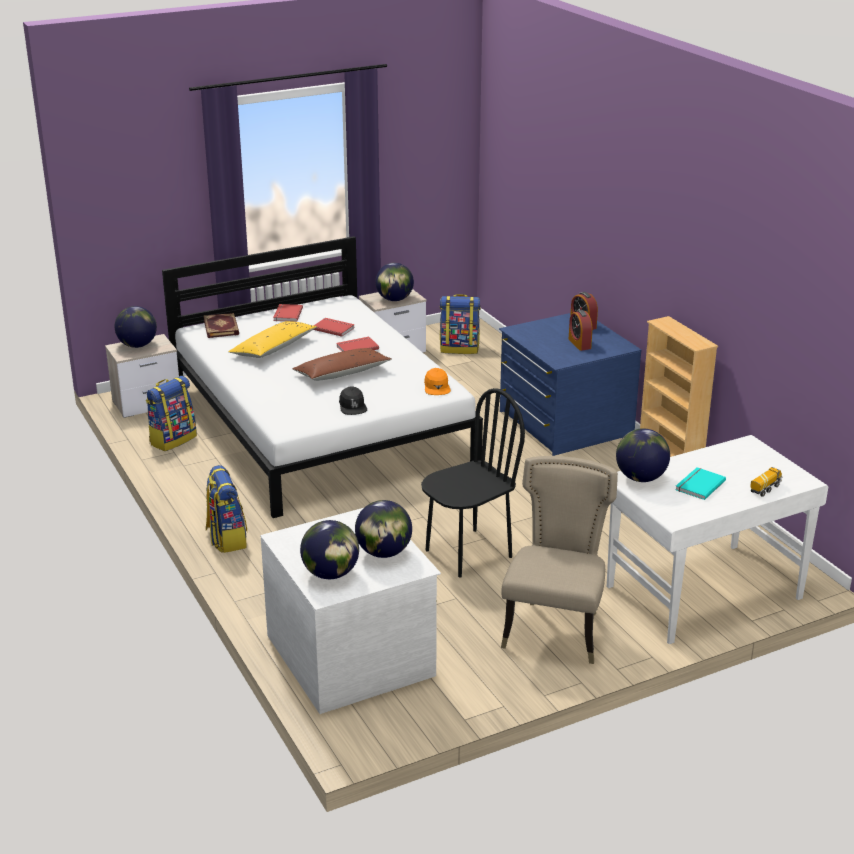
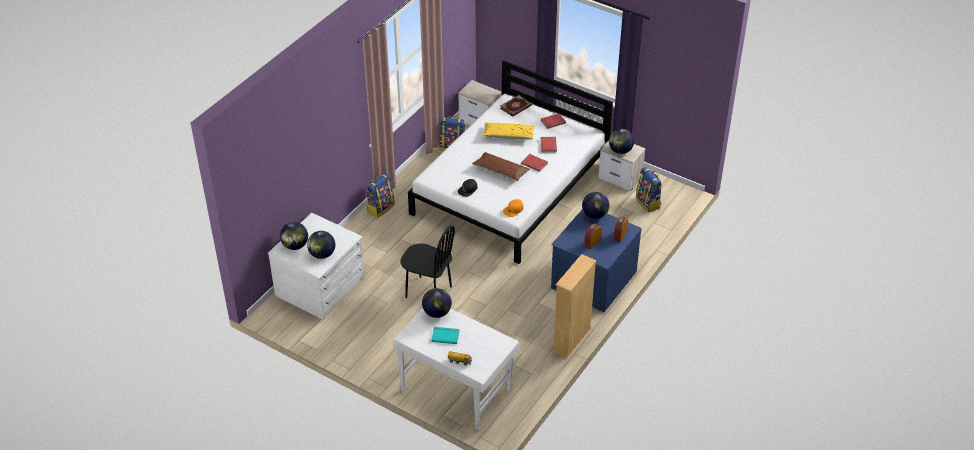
camera: 60 degrees right, 15 degrees up
(137, 345) = (480, 90): globe -> globe (594, 215)
(556, 629) = (385, 346): beige chair -> none

